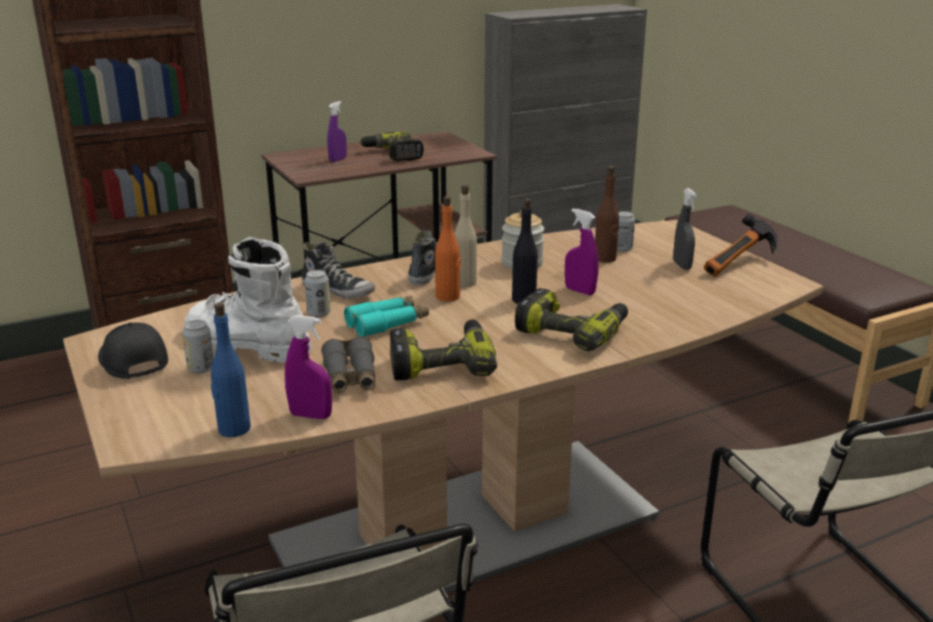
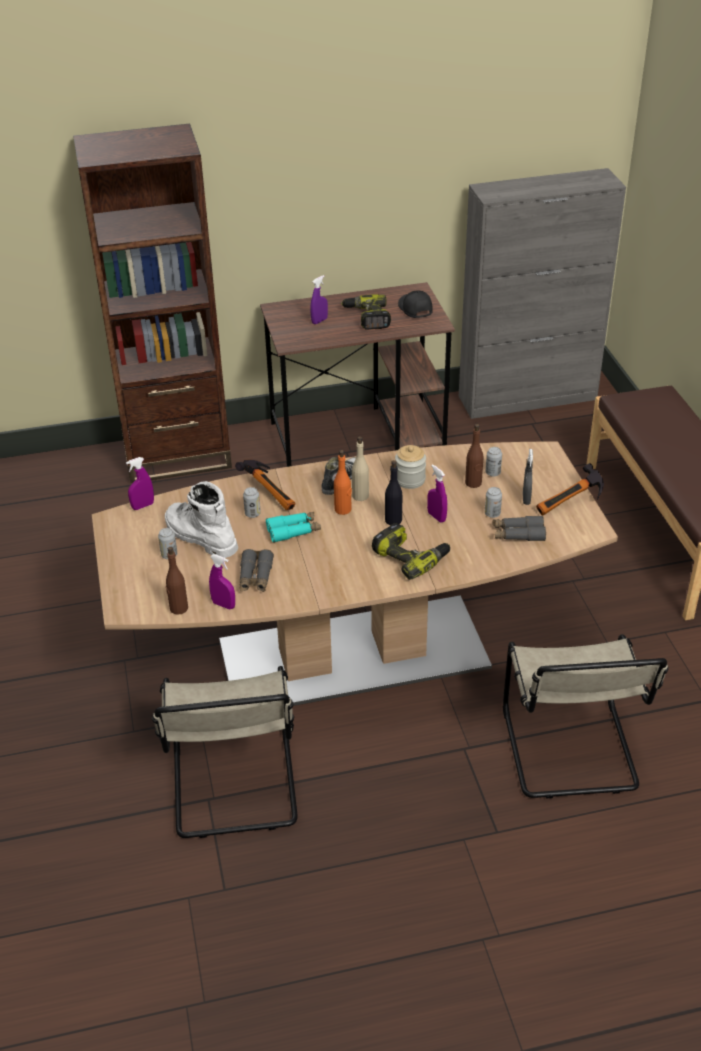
camera: 15 degrees right, 15 degrees up
(131, 362) = (130, 542): black cap -> black cap (414, 309)
(146, 322) = (143, 506): none -> purple spray bottle
(233, 429) = (178, 608): blue bottle -> brown bottle
(338, 291) = (272, 492): shoe -> hammer
(442, 363) = (315, 573): power drill -> none
(650, 281) = (492, 514): none -> can
(698, 295) = (518, 534): none -> grey binoculars

